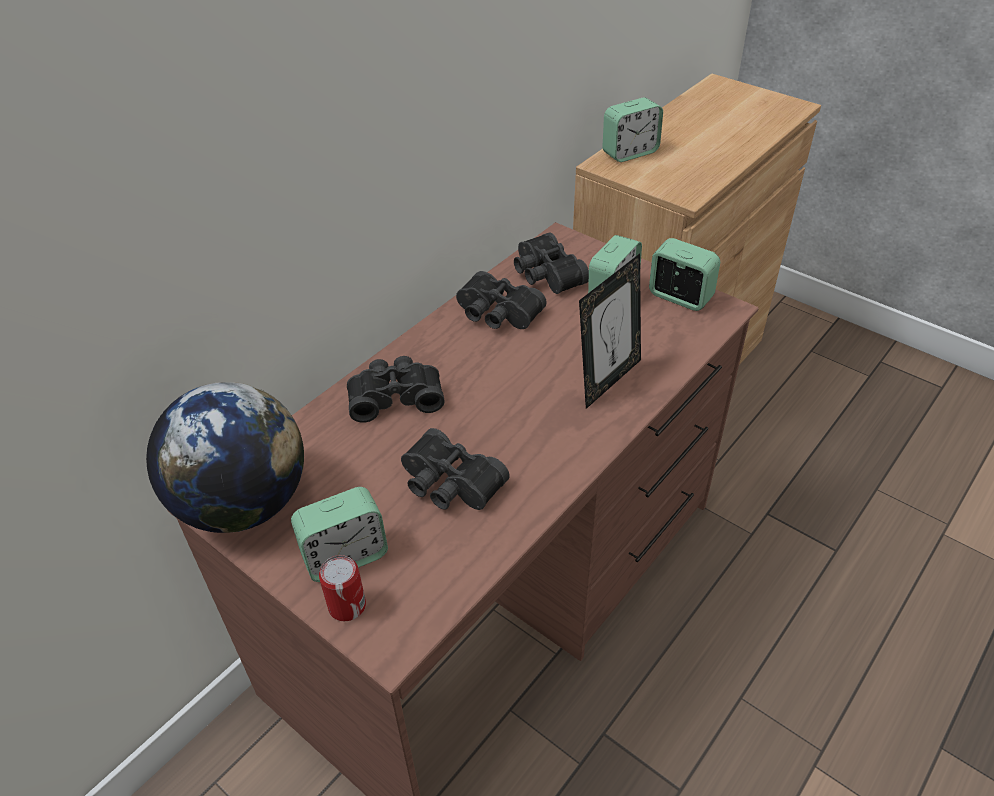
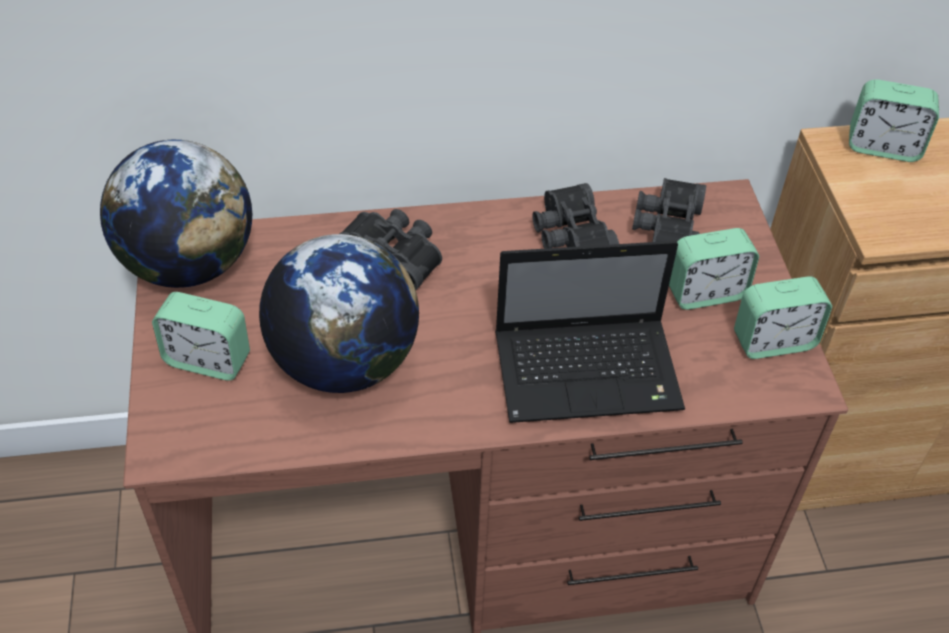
camera: 40 degrees right, 5 degrees up
(347, 606) = (167, 398): can -> none
(449, 485) = (344, 362): black binoculars -> globe
(607, 380) = (590, 371): picture frame -> laptop
(680, 297) = (773, 341): alarm clock -> alarm clock turned 90 degrees clockwise

